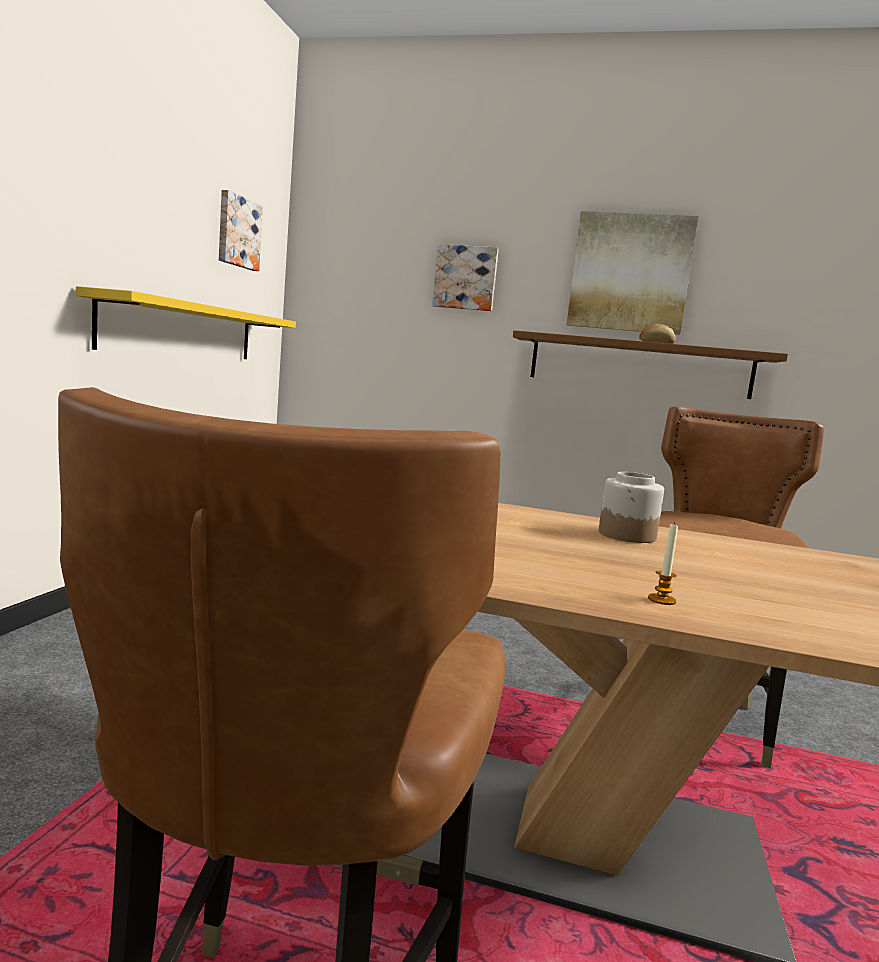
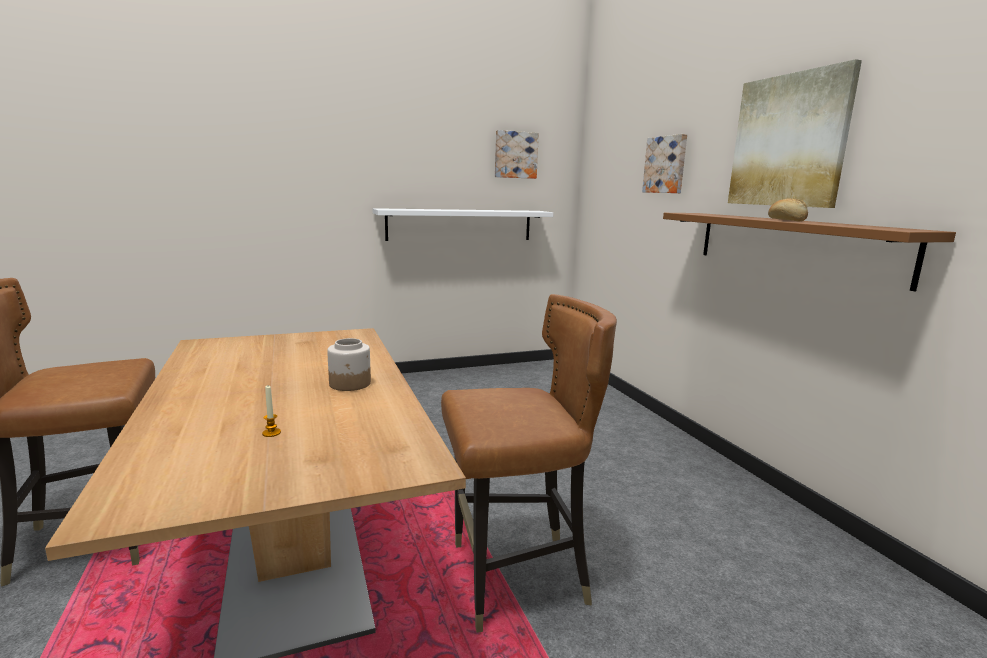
camera: 55 degrees right, 5 degrees up
(182, 330) = (460, 225): yellow shelf -> white shelf
(661, 600) = (187, 406): candle -> candle (271, 433)

